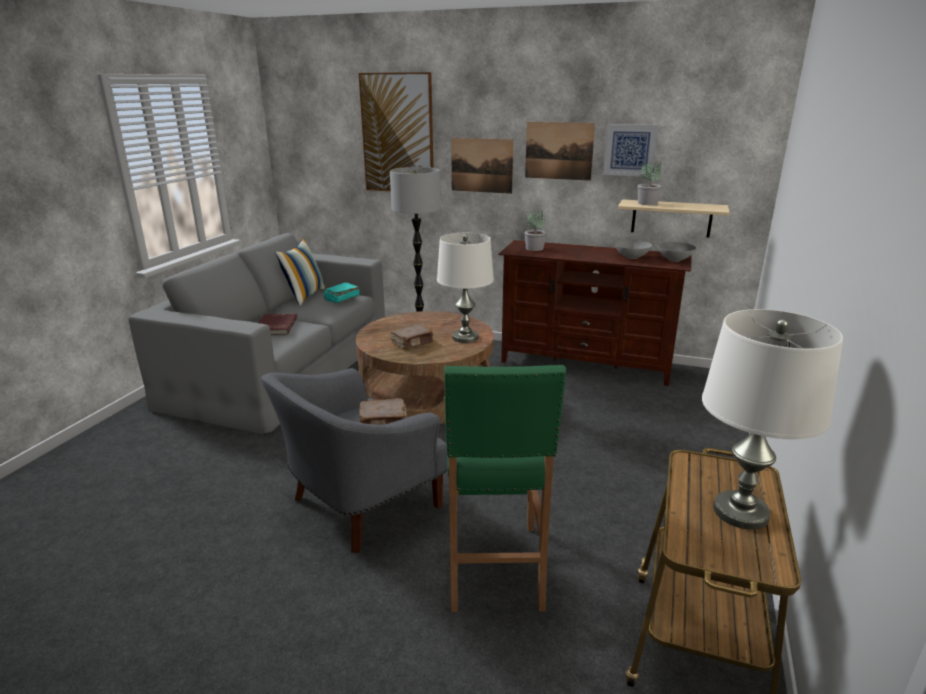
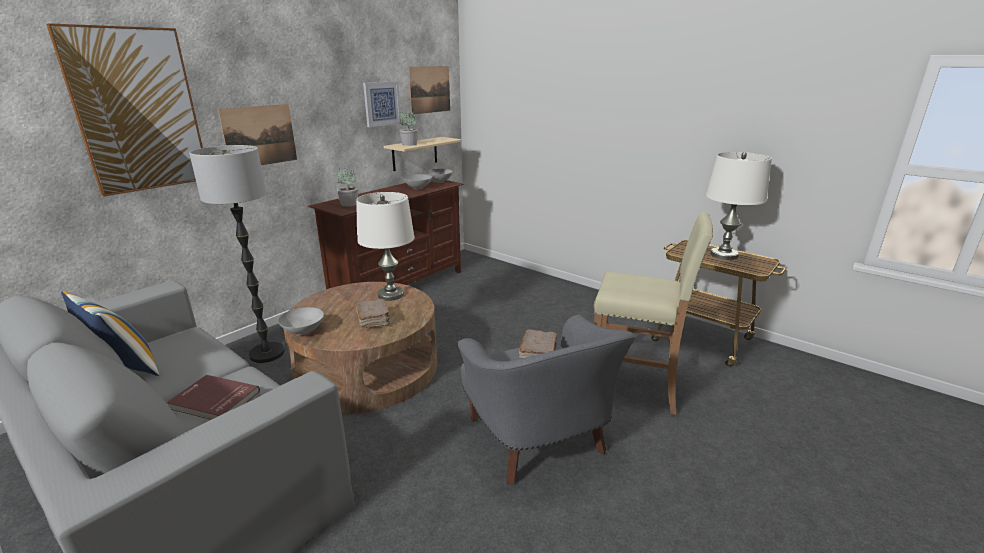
camera: 70 degrees left, 0 degrees up
(341, 298) = (186, 341): turquoise book -> none
(378, 325) = (303, 331): none -> grey bowl
(494, 567) = (634, 387): green stool -> beige stool
(559, 151) = (330, 111): picture -> picture (430, 89)

